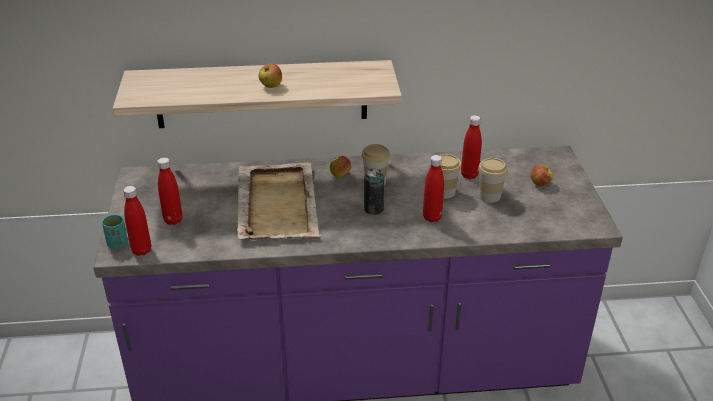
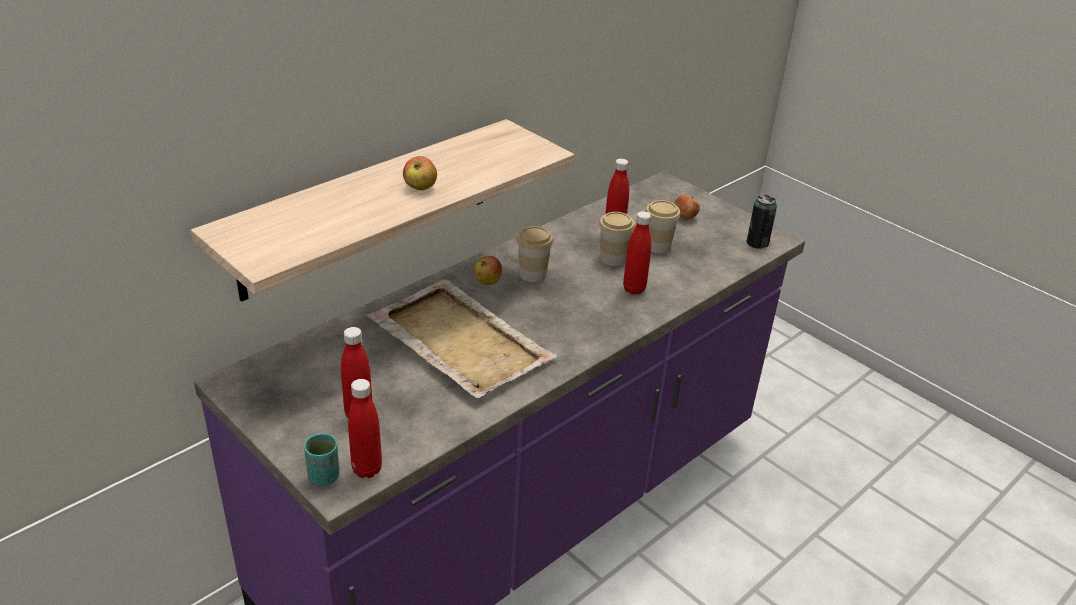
camera: 40 degrees left, 0 degrees up
(373, 209) = (569, 304): can -> can (757, 243)

